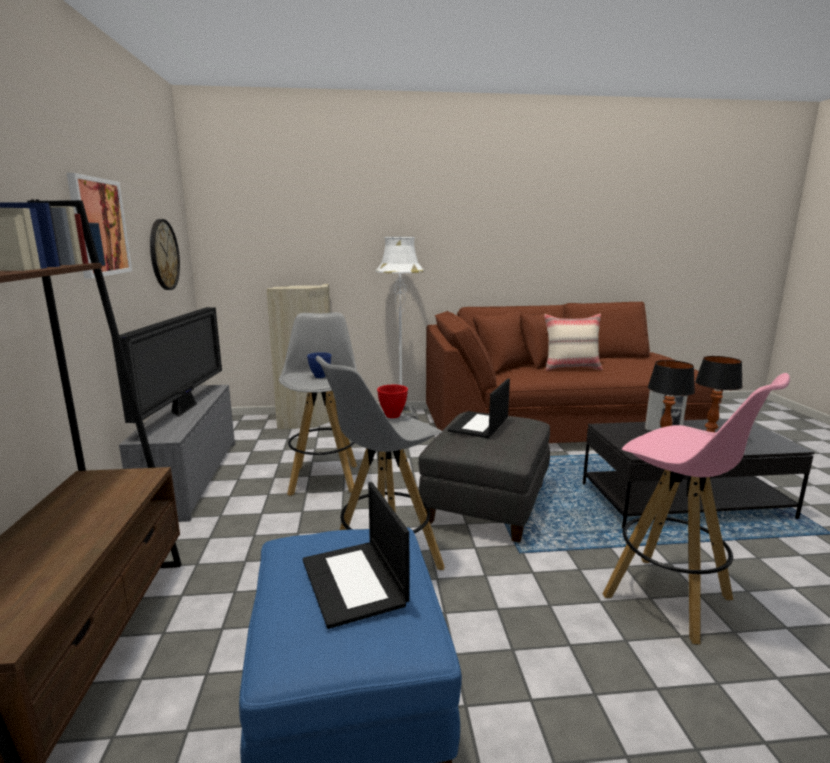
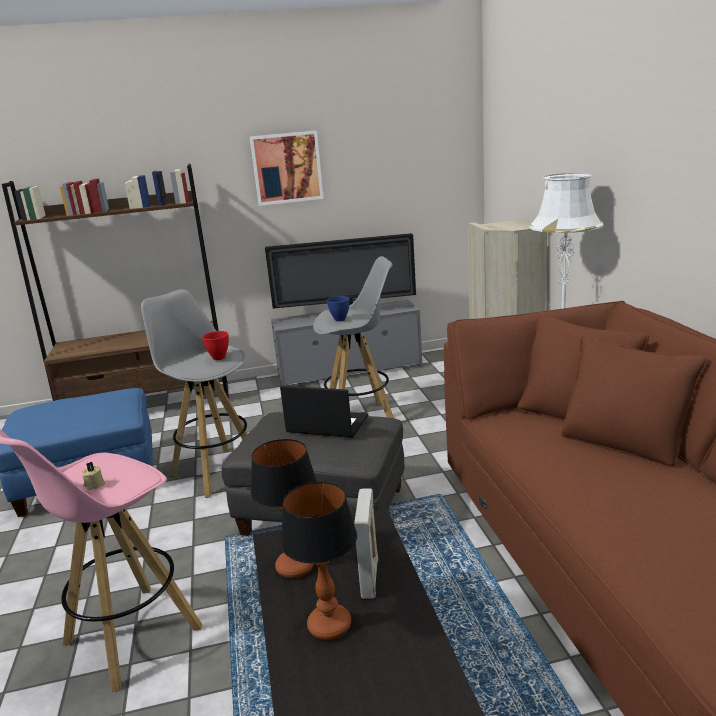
camera: 85 degrees right, 5 degrees up
(163, 255) = (404, 180): wall clock -> none
(355, 582) = (68, 412): laptop -> none
(571, 368) = (598, 466): beige pillow -> none
(689, 447) = (94, 485): none -> beige candle

